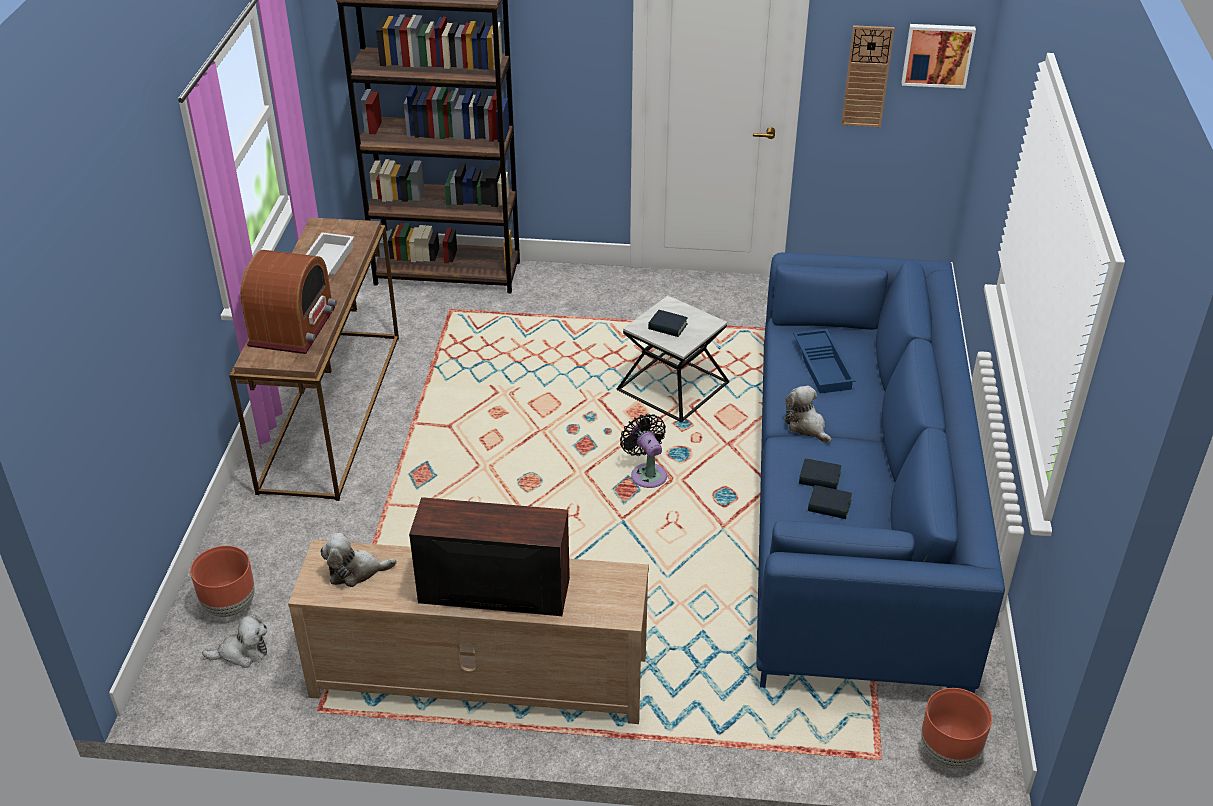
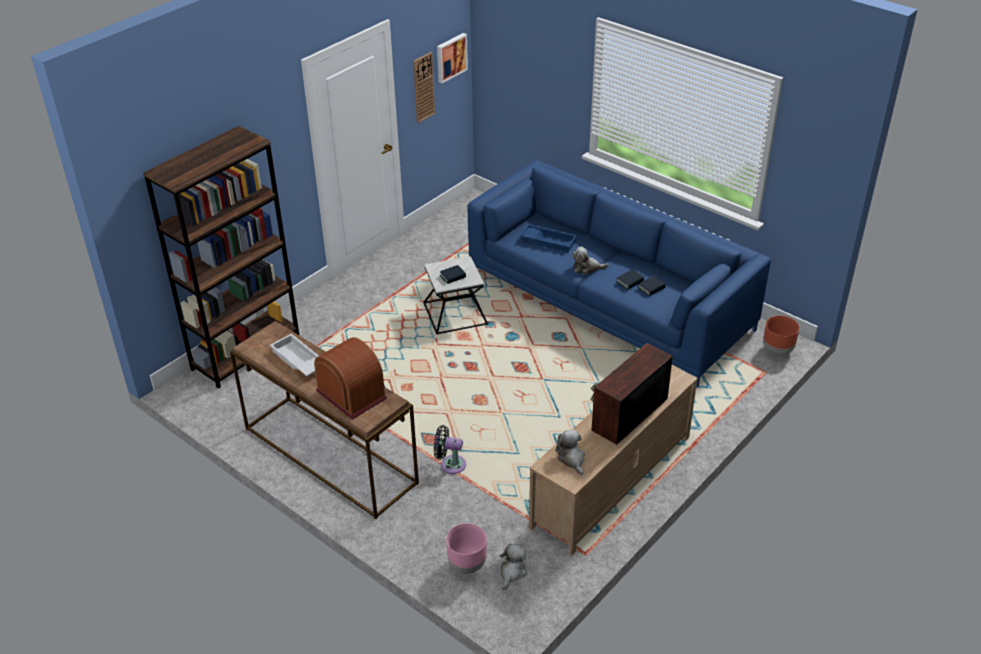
camera: 55 degrees left, 0 degrees up
(230, 605) = (467, 564): brown planter -> pink planter
(355, 571) = (572, 459): plush toy -> plush toy turned 135 degrees clockwise
(647, 474) = (515, 355): black fan -> black fan (450, 464)

